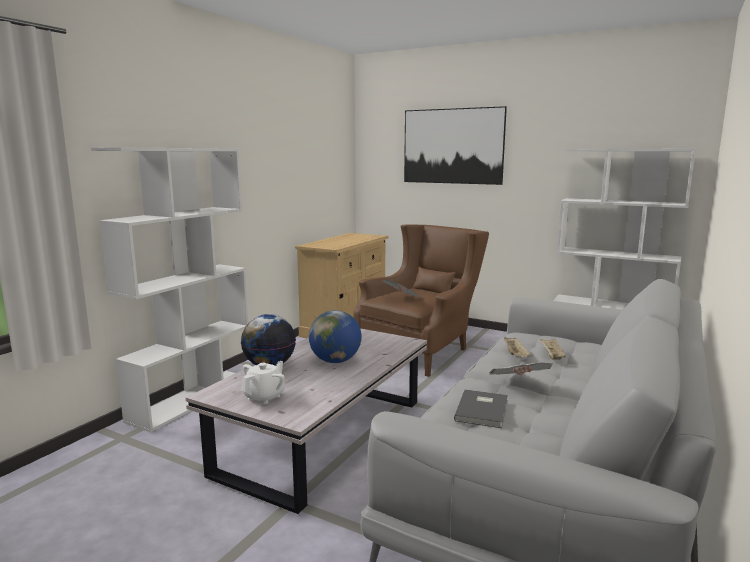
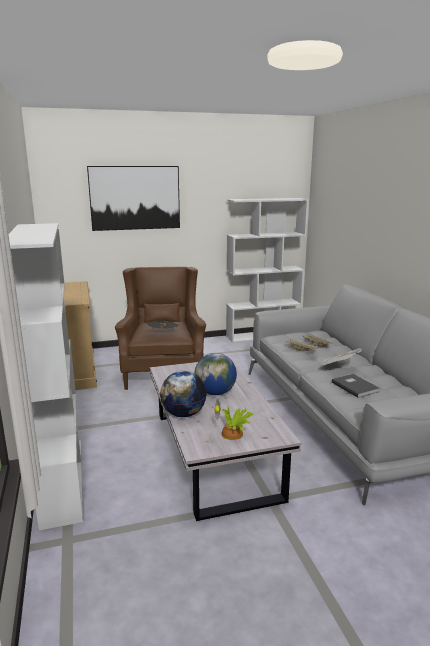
camera: 45 degrees left, 5 degrees up
(264, 397) = (233, 434): white teapot -> potted plant

